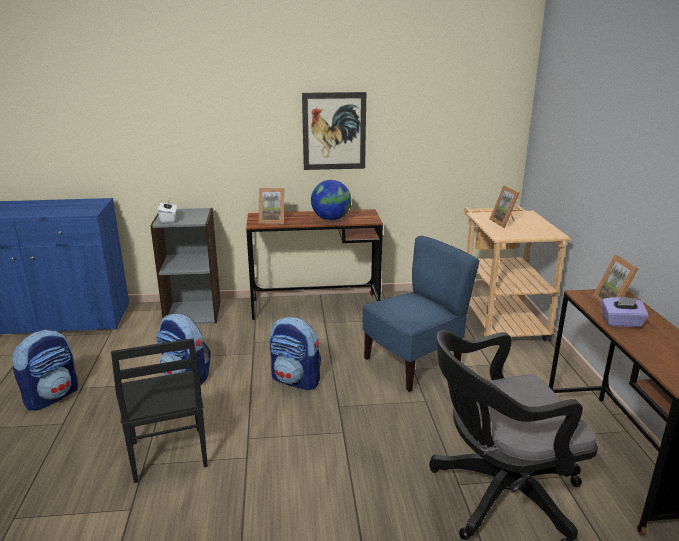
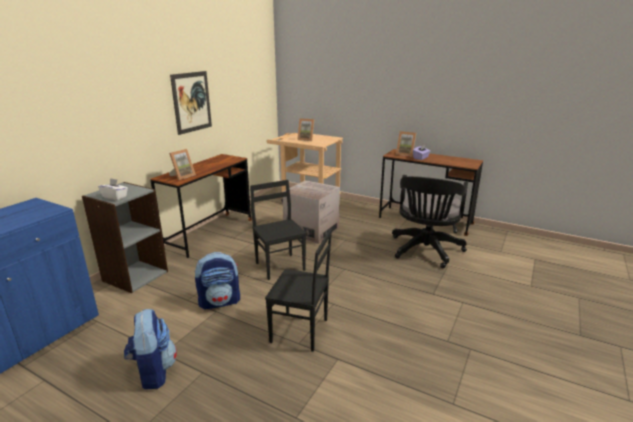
camera: 55 degrees left, 0 degrees up
(296, 380) = (280, 266): backpack -> black chair
(331, 219) = (214, 164): globe -> none
(413, 364) = (311, 231): blue chair -> cardboard box

